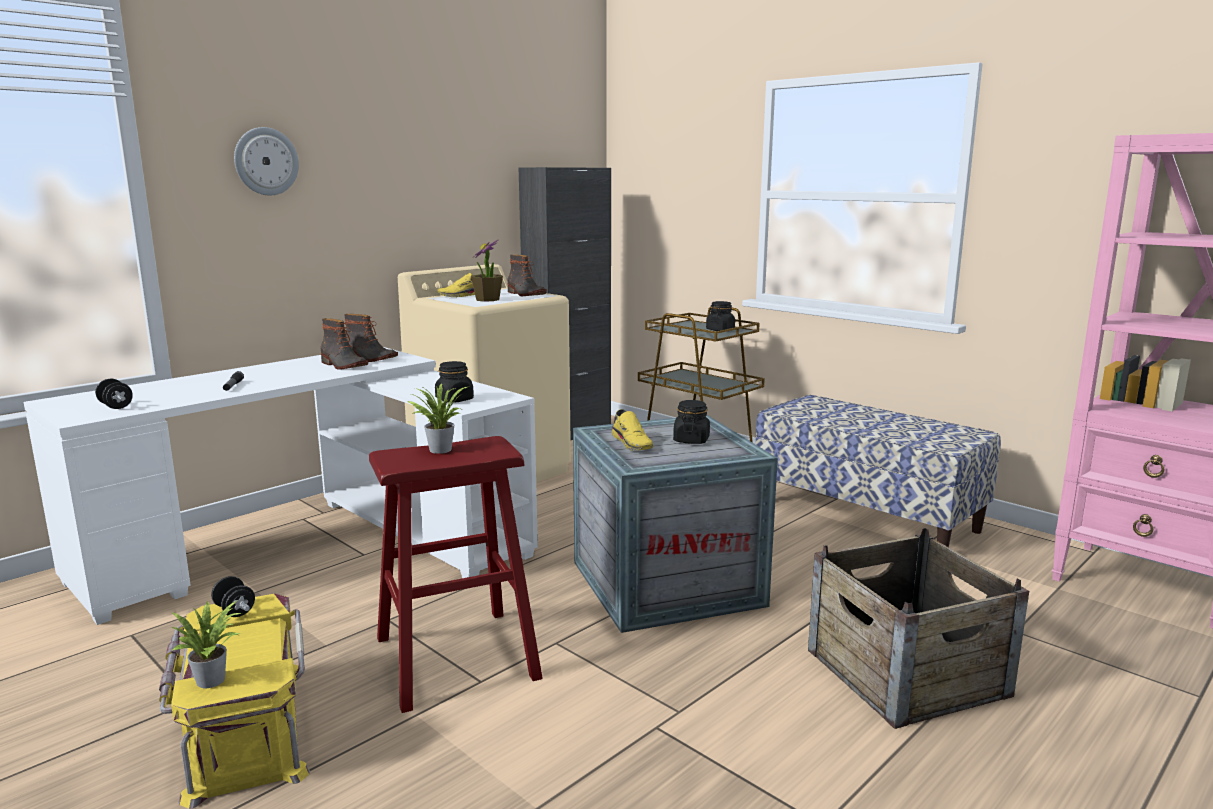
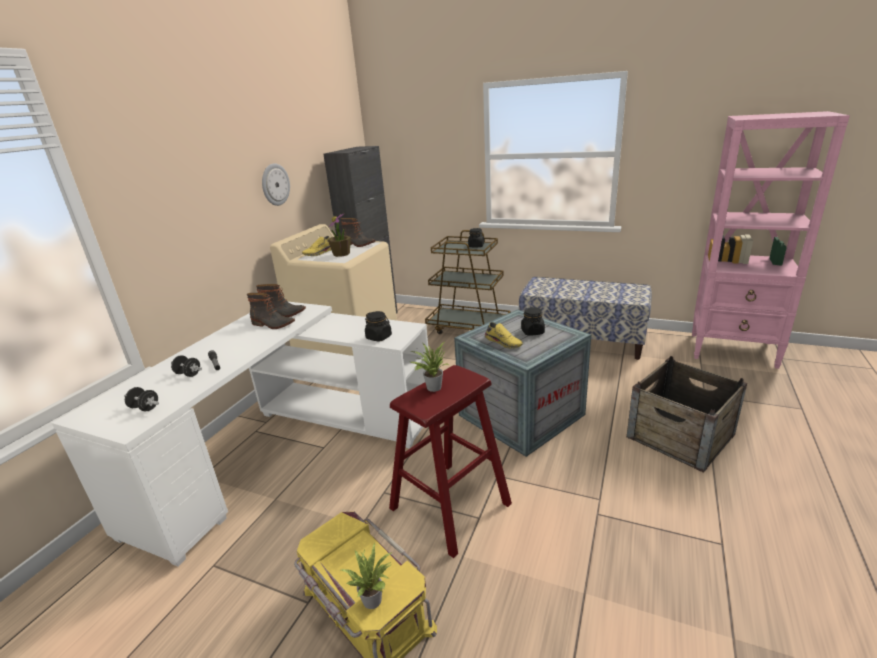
camera: 20 degrees left, 10 degrees up
(235, 611) = (329, 536): black dumbbell -> black dumbbell (188, 374)
(266, 161) = (170, 181): wall clock -> wall clock (275, 184)

